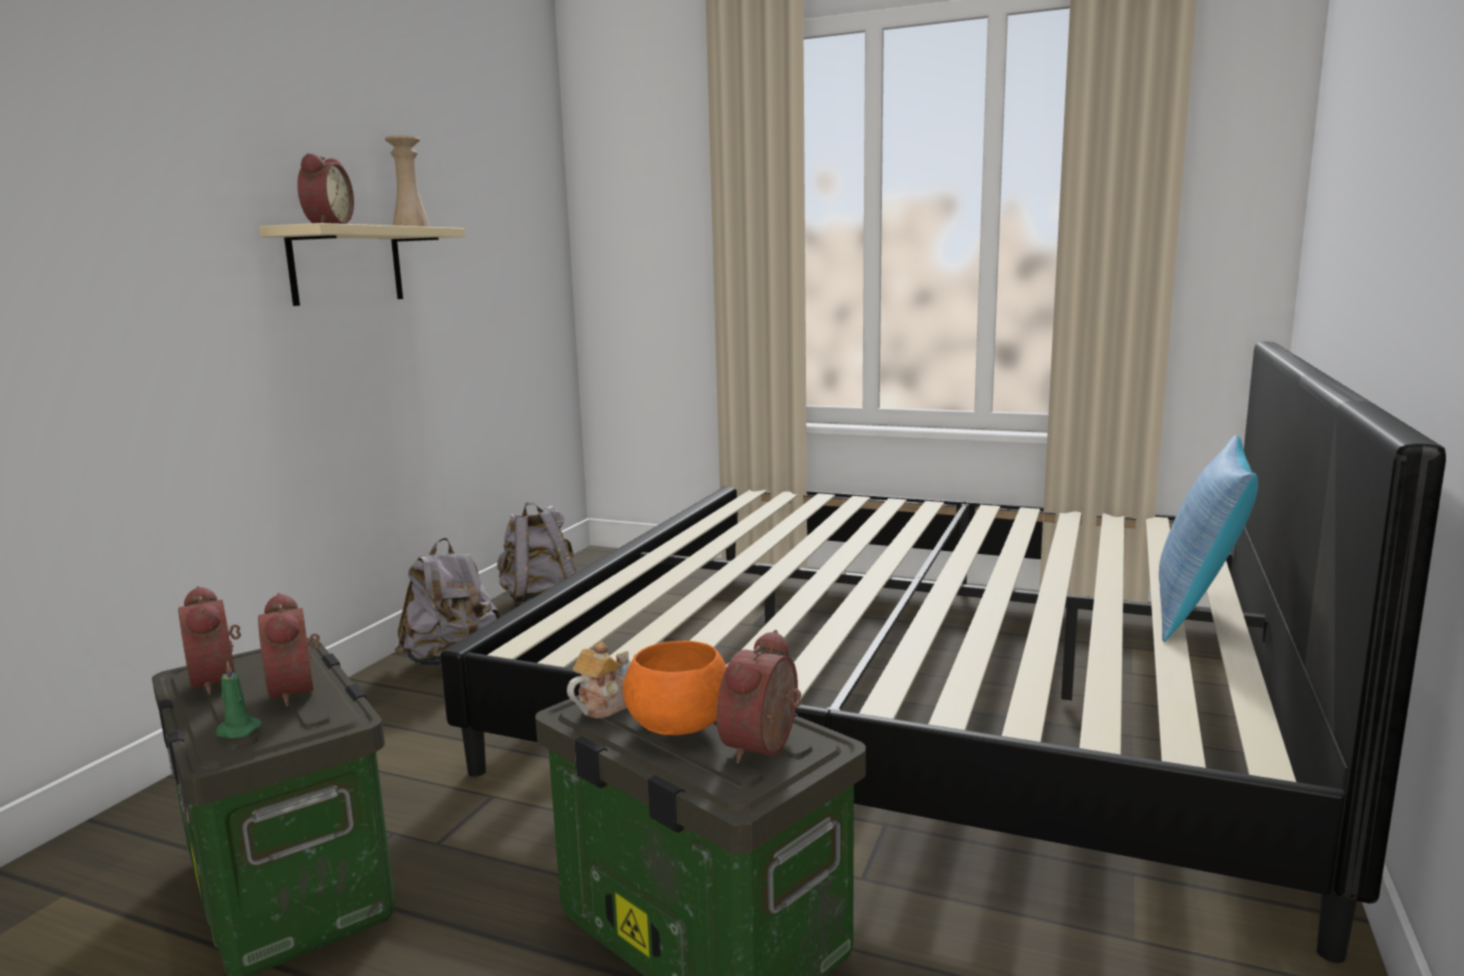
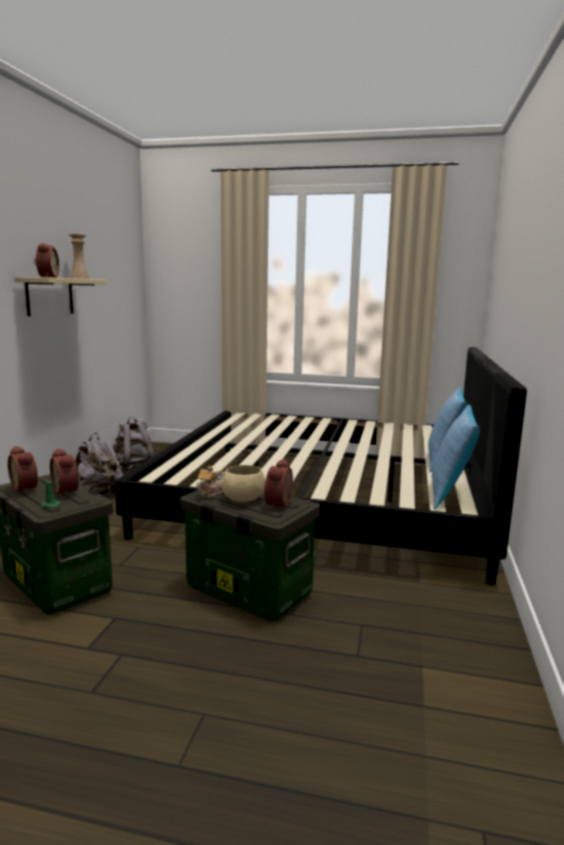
camera: 10 degrees left, 0 degrees up
(678, 724) = (243, 499): orange bowl -> beige bowl
(1215, 711) = (450, 494): none -> pillow

